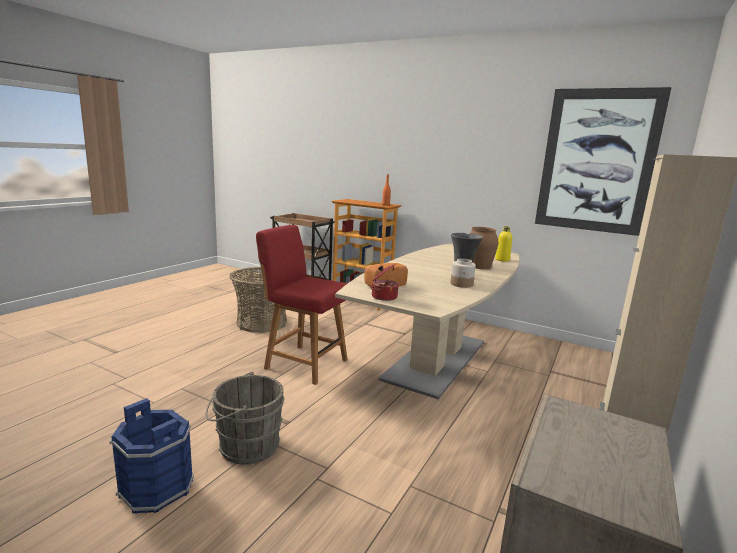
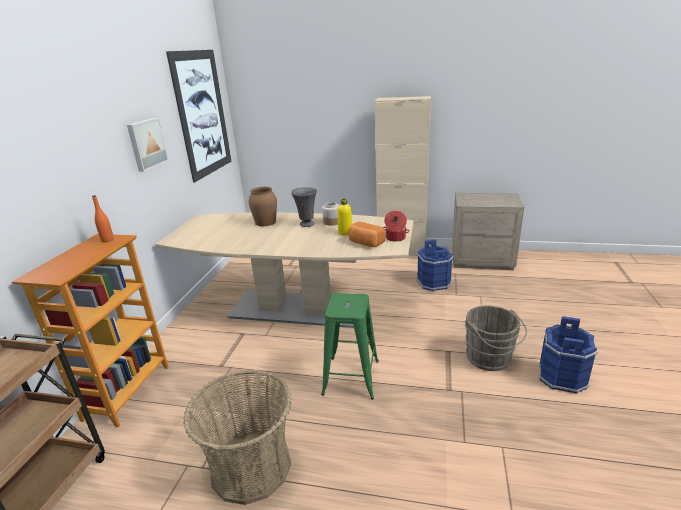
camera: 105 degrees left, 10 degrees up
(304, 363) = (351, 377): red chair -> green stool
(462, 476) = (434, 283): none -> blue bucket
(482, 165) = (146, 144): none -> picture
(502, 260) = (231, 217): yellow bottle -> yellow bottle (345, 233)

